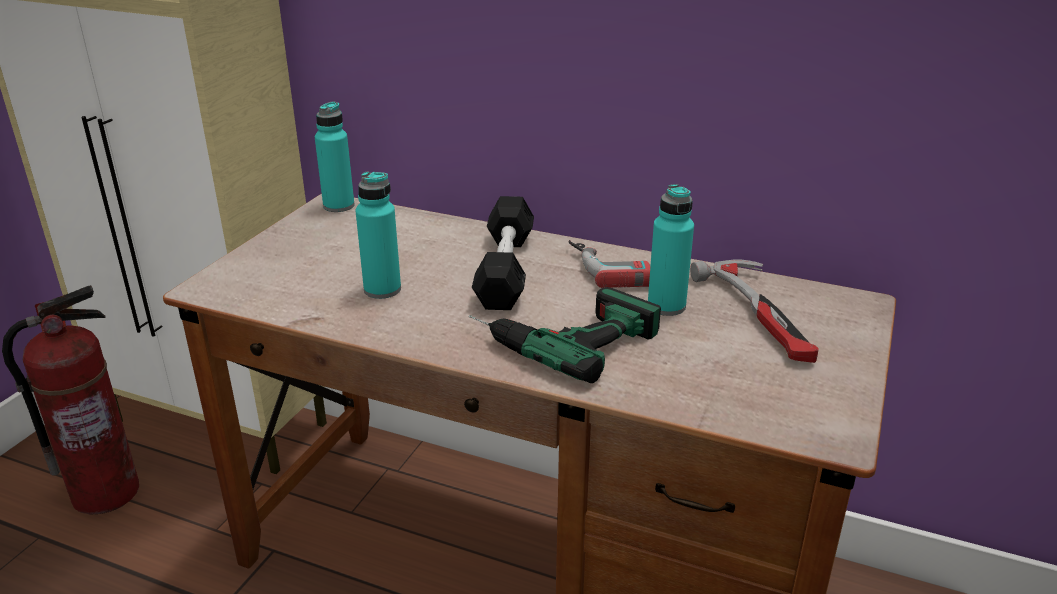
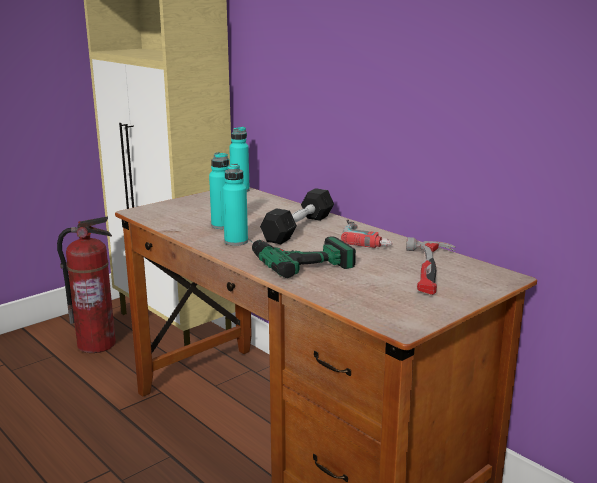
camera: 25 degrees right, 10 degrees down
(666, 306) = (374, 257): turquoise bottle -> turquoise bottle (236, 241)

